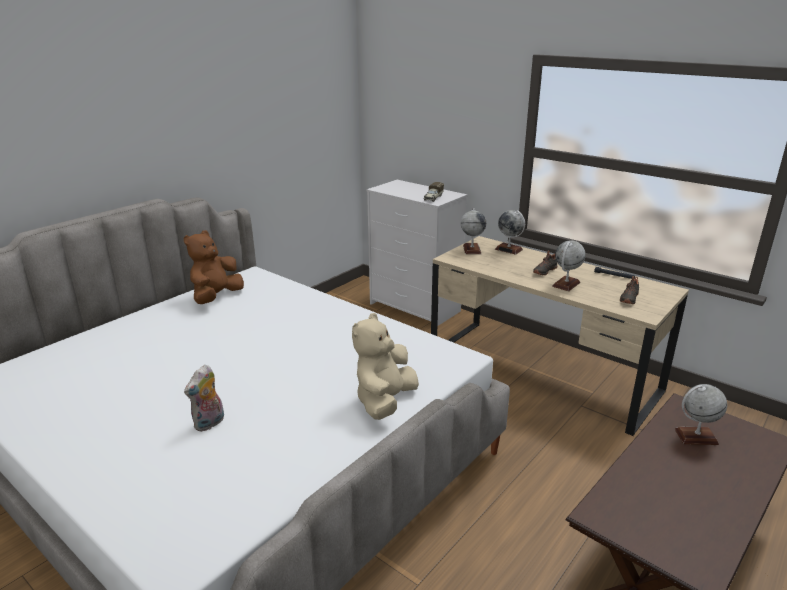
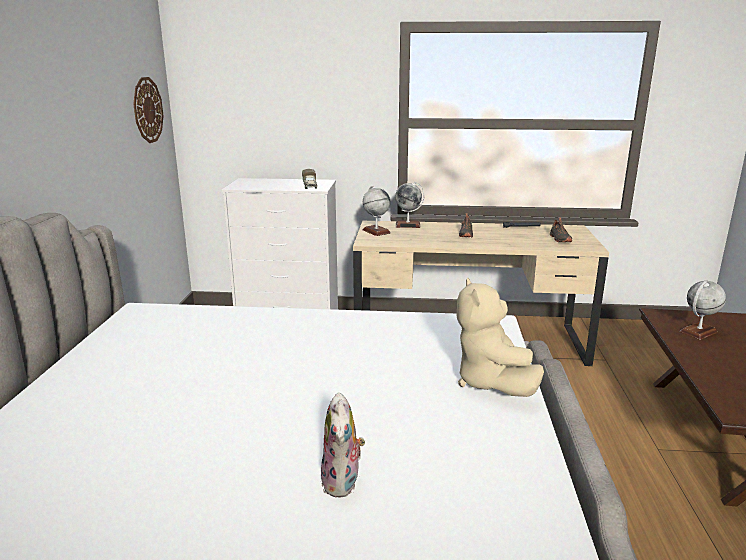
camera: 35 degrees left, 5 degrees down
(216, 297) = (125, 347): brown plush toy -> none
(327, 118) = (147, 110): none -> wall clock
(566, 284) = (499, 240): globe -> none

